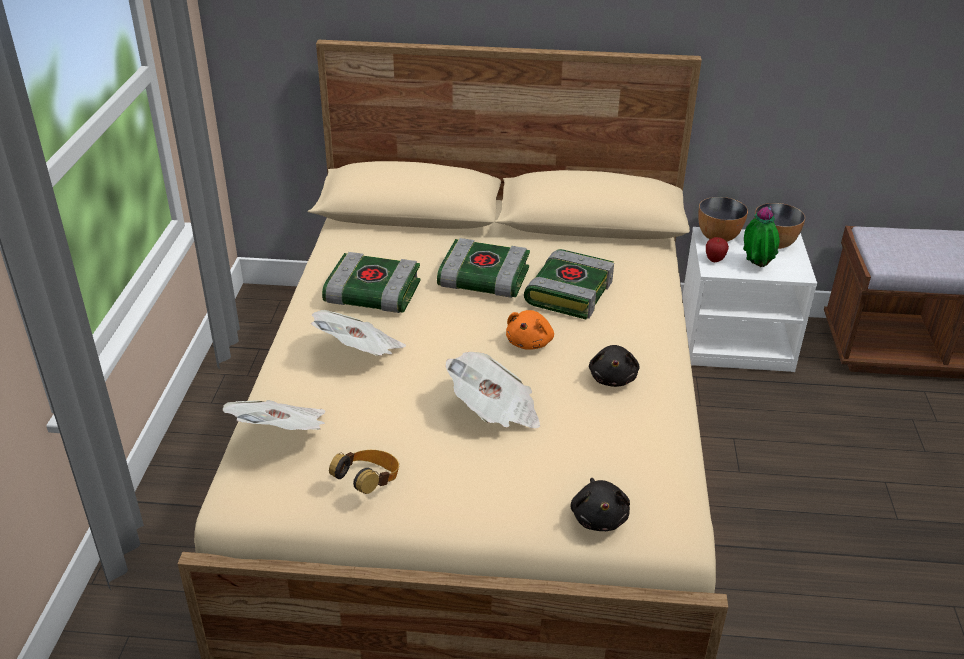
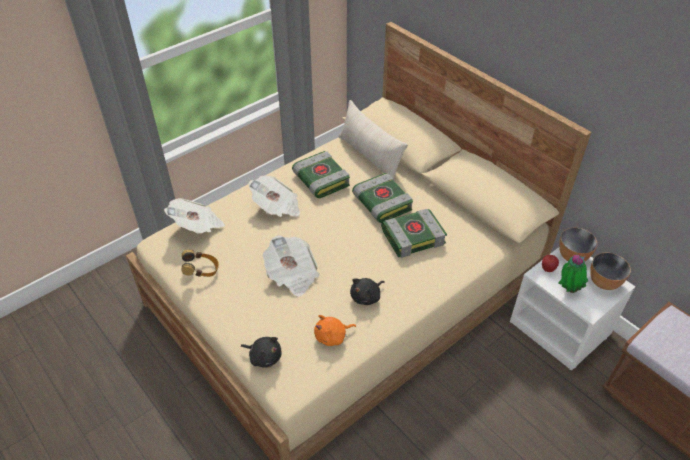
camera: 45 degrees right, 10 degrees up
(395, 241) = (370, 156): none -> beige pillow
(530, 342) = (355, 251): orange plush toy -> orange plush toy (332, 336)
(599, 517) = (264, 357): black plush toy -> black plush toy turned 105 degrees counterclockwise

